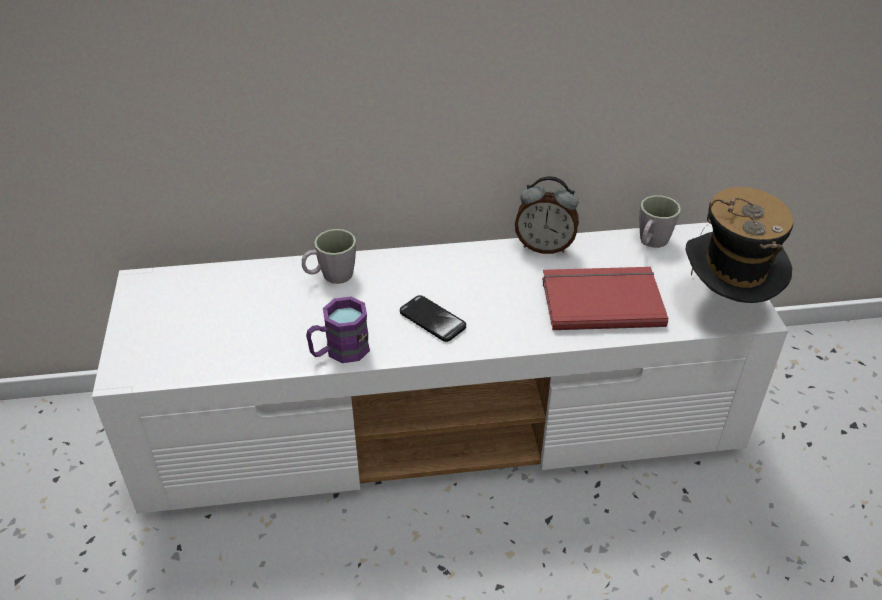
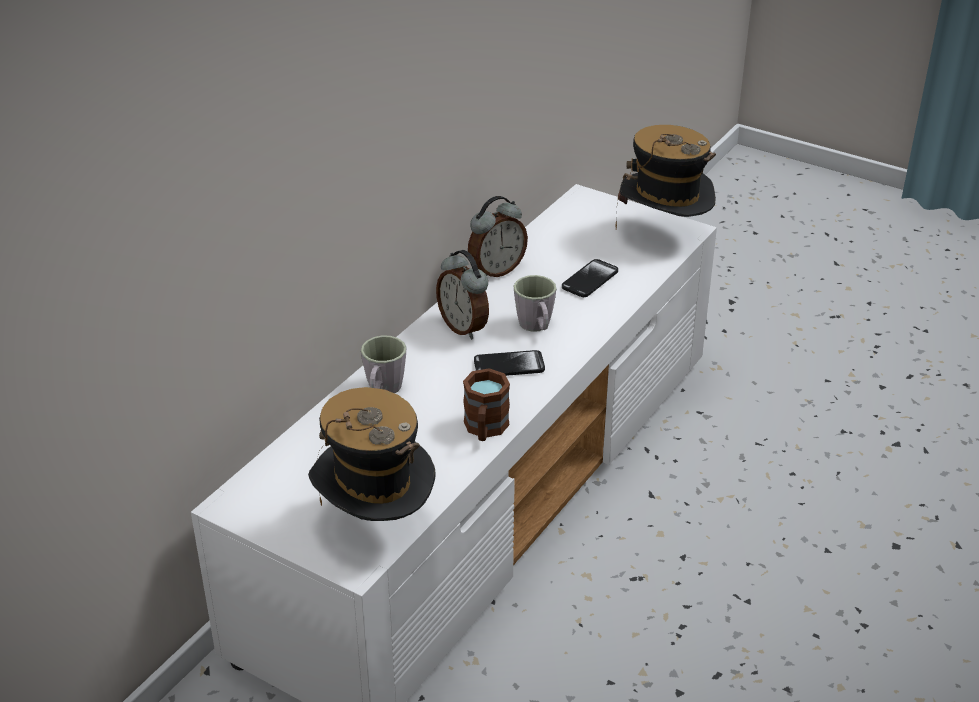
camera: 50 degrees left, 5 degrees down
(174, 359) = (375, 525): none -> hat
(339, 351) = (485, 429): purple mug -> brown mug
(452, 271) = (464, 327): none -> alarm clock
(601, 300) = (590, 280): red book -> phone
(651, 243) = (558, 224): grey mug -> grey mug (536, 327)

